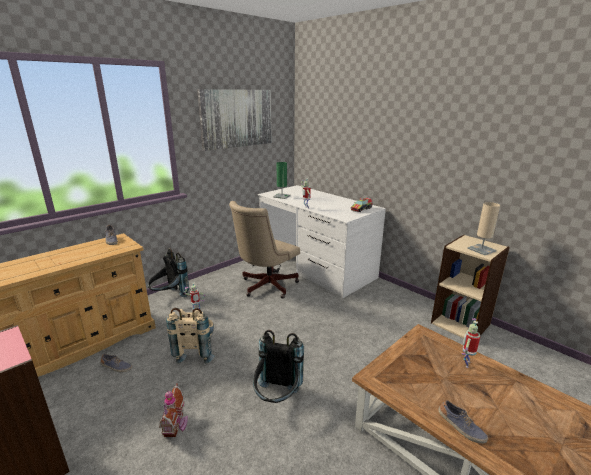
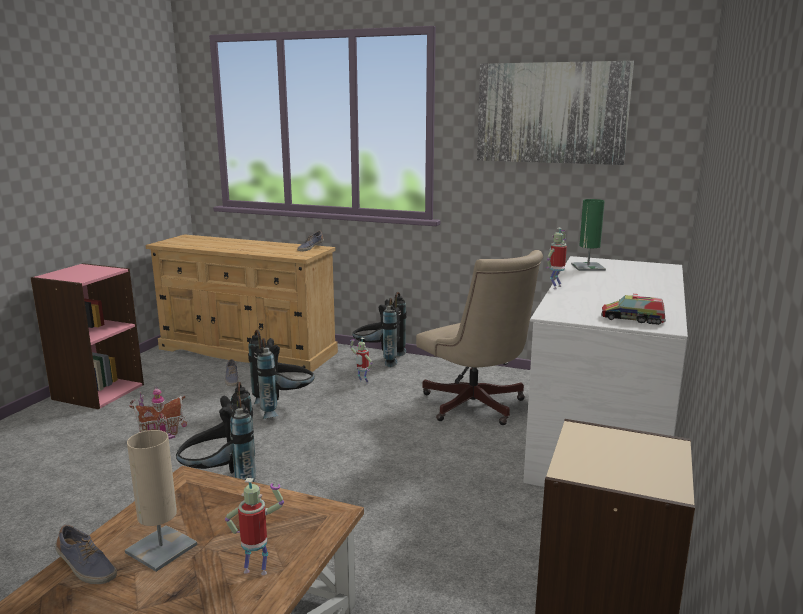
camera: 65 degrees right, 5 degrees down
(196, 351) = (283, 407): beige backpack -> black backpack
(266, 286) = (476, 407): beige office chair -> beige office chair turned 135 degrees counterclockwise
(461, 428) = (85, 567): shoe -> shoe turned 75 degrees counterclockwise
(481, 250) = (601, 463): beige table lamp -> beige table lamp (161, 549)

